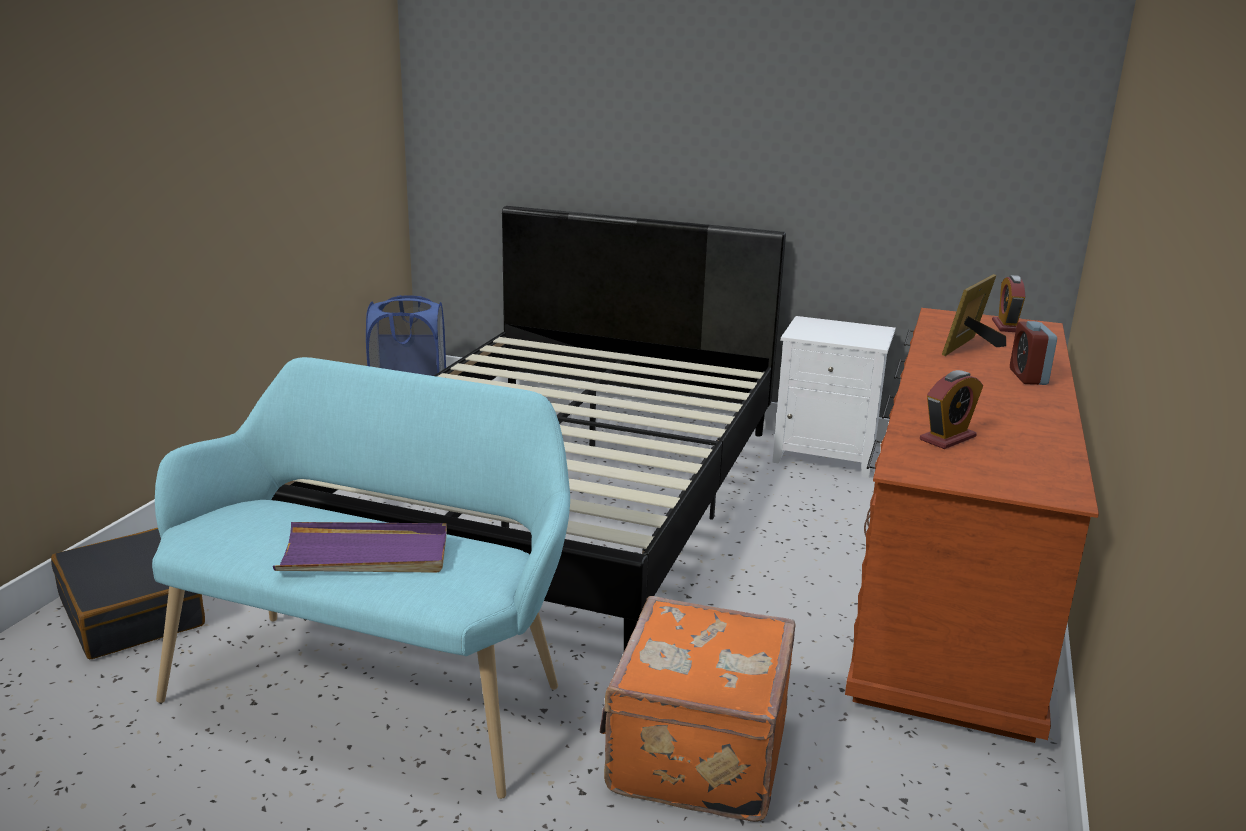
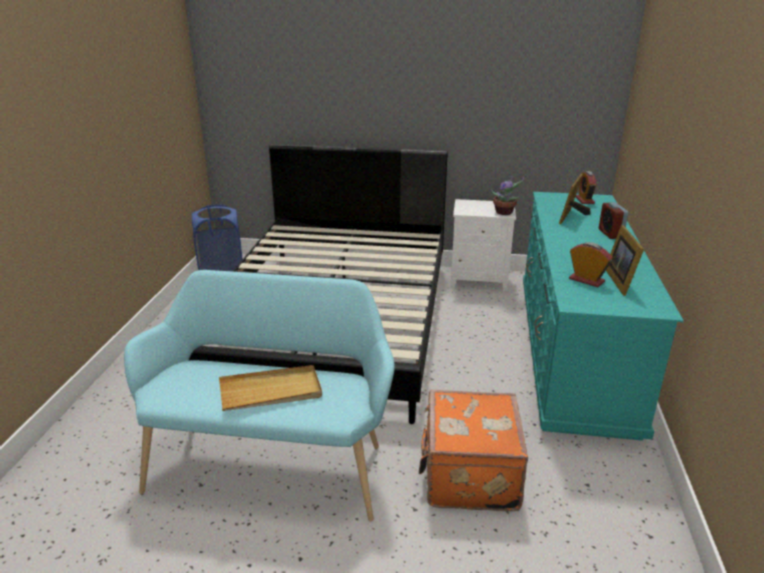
camera: 10 degrees left, 5 degrees up
(133, 611) = (98, 436): black suitcase -> none
(365, 555) = (270, 392): purple tray -> beige tray
(871, 341) = (505, 212): none -> potted plant
(947, 438) = (586, 280): alarm clock -> alarm clock turned 90 degrees counterclockwise
(951, 584) = (572, 352): brown dresser -> turquoise dresser
(1012, 445) = (621, 281): none -> picture frame

